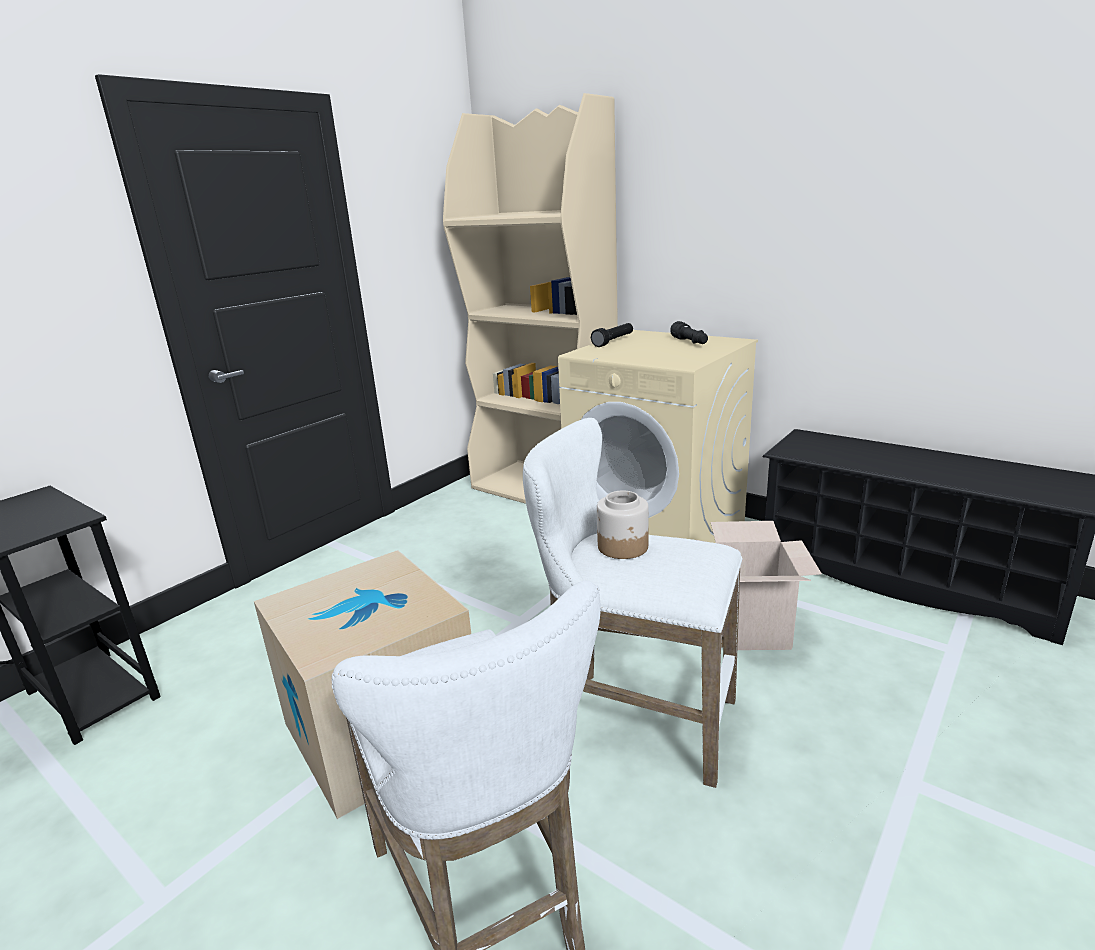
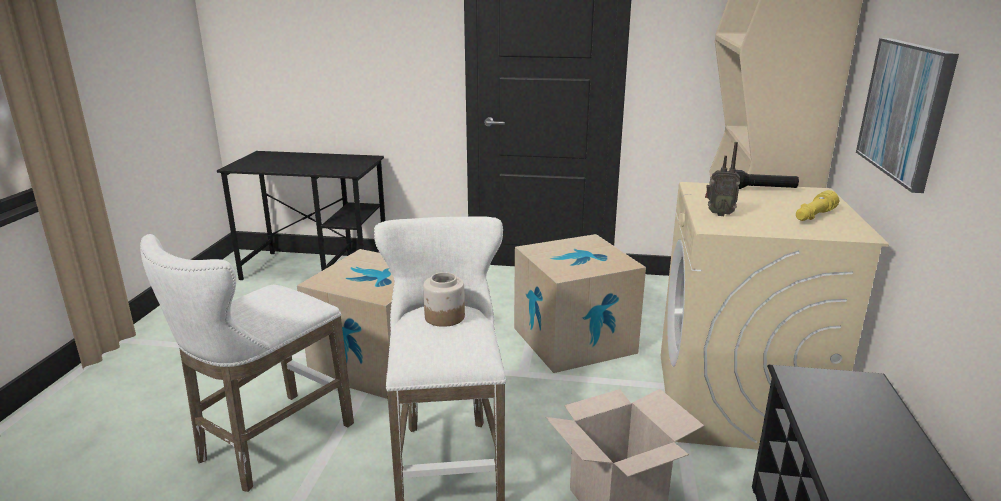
camera: 60 degrees right, 0 degrees up
(492, 572) = (574, 340): none -> cardboard box
(656, 359) = (718, 214): none -> radio
(690, 342) = (813, 216): black flashlight -> yellow flashlight
(728, 240) = (905, 110): none -> picture

